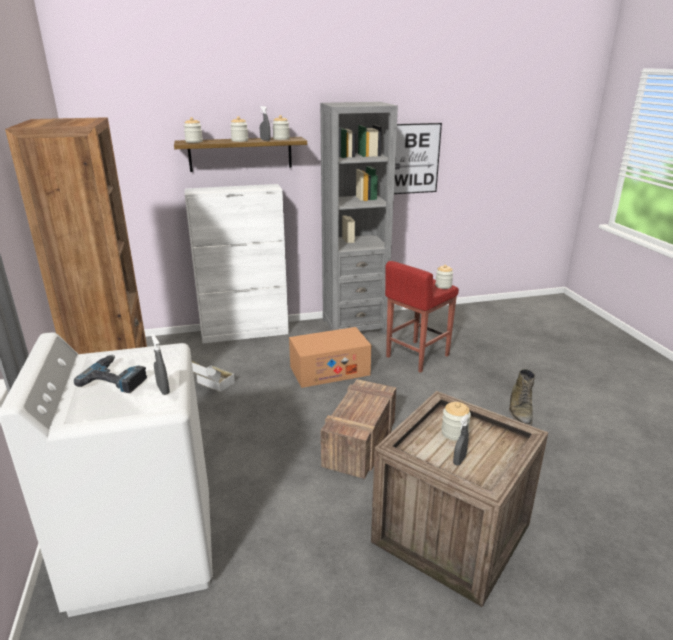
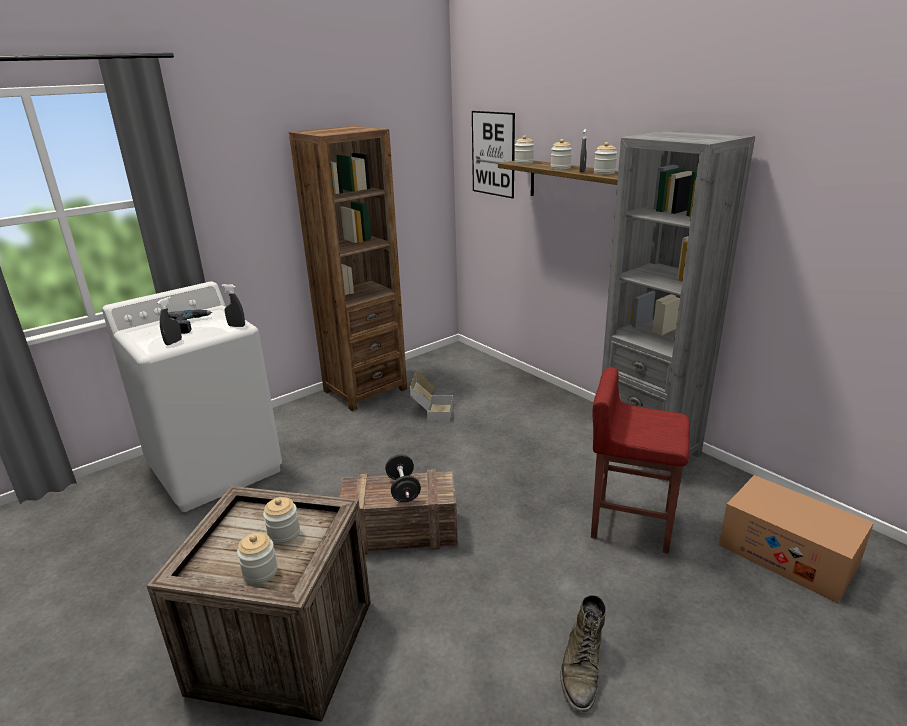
camera: 65 degrees right, 0 degrees up
(245, 332) = (545, 391): white cabinet -> none
(329, 370) = (524, 467): cardboard box -> cardboard box (787, 555)
(363, 404) = (403, 489): none -> black dumbbell
(414, 159) = (807, 239): picture -> picture (493, 154)
(443, 286) = (667, 440): jar -> jar (260, 572)
(459, 460) = (231, 547): grey spray bottle -> grey spray bottle (236, 326)
(520, 411) = (581, 669): green boot -> green boot turned 60 degrees counterclockwise

